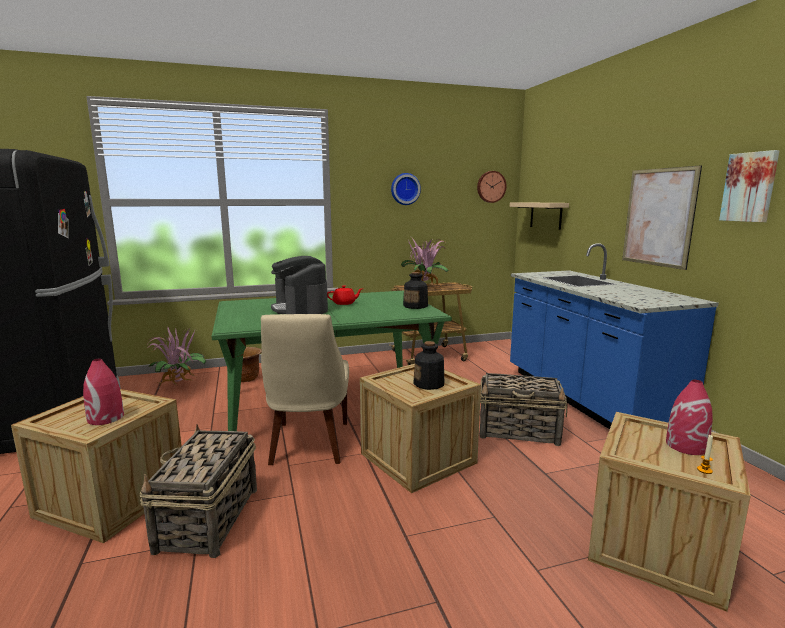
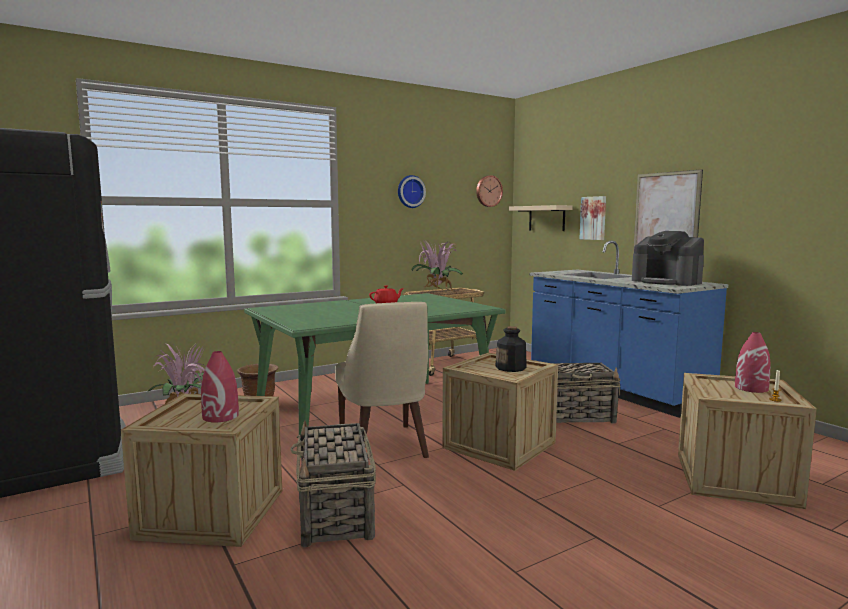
camera: 15 degrees left, 5 degrees down
(300, 309) = (348, 310): coffee machine -> coffee machine (666, 282)
(415, 306) = (460, 303): bottle -> none
(750, 187) = (746, 186): picture -> picture (593, 218)

